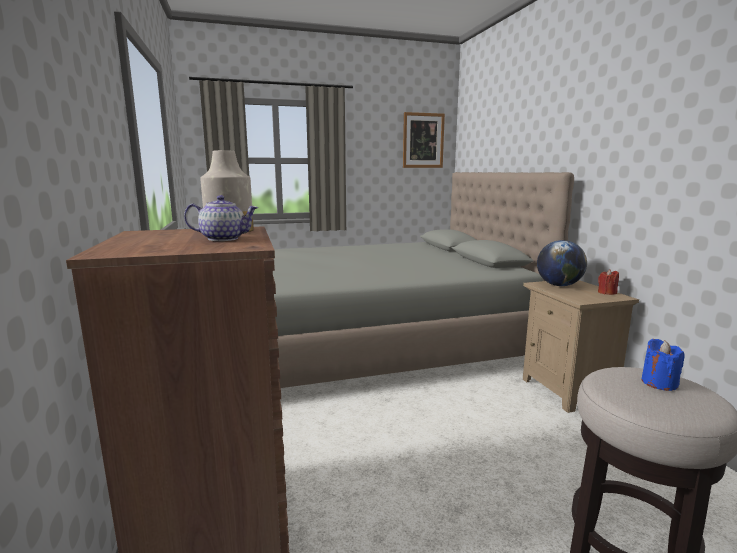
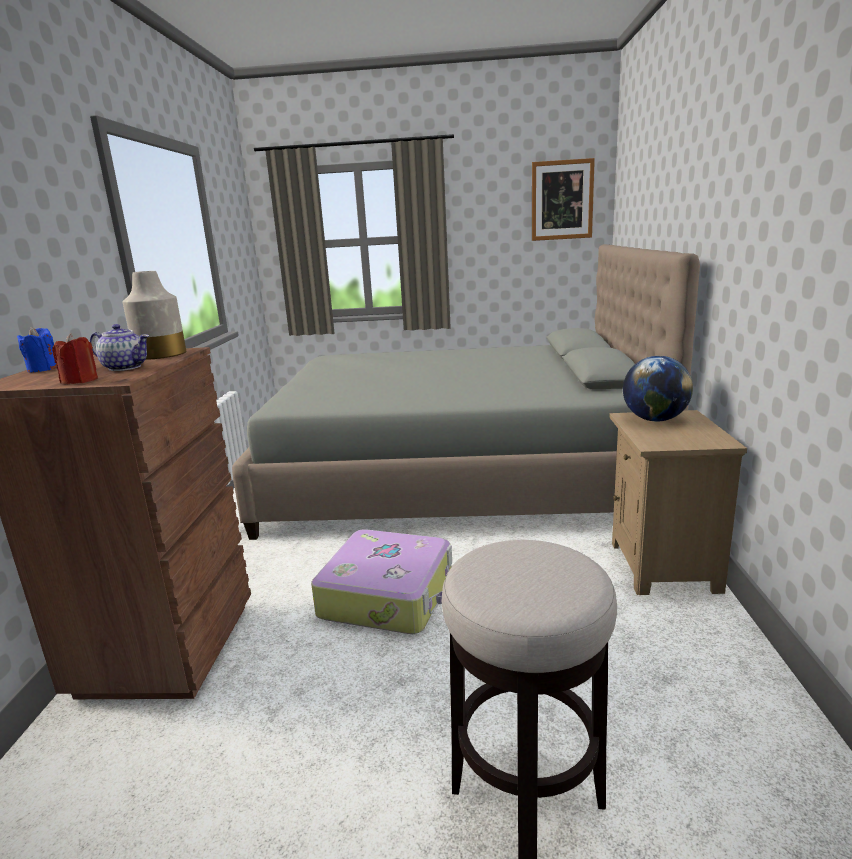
camera: 20 degrees right, 5 degrees up
(393, 440) = (389, 595): none -> suitcase
(607, 293) = (711, 435): red candle -> red candle (80, 381)
(659, 383) = (541, 565): blue candle -> blue candle (43, 369)

